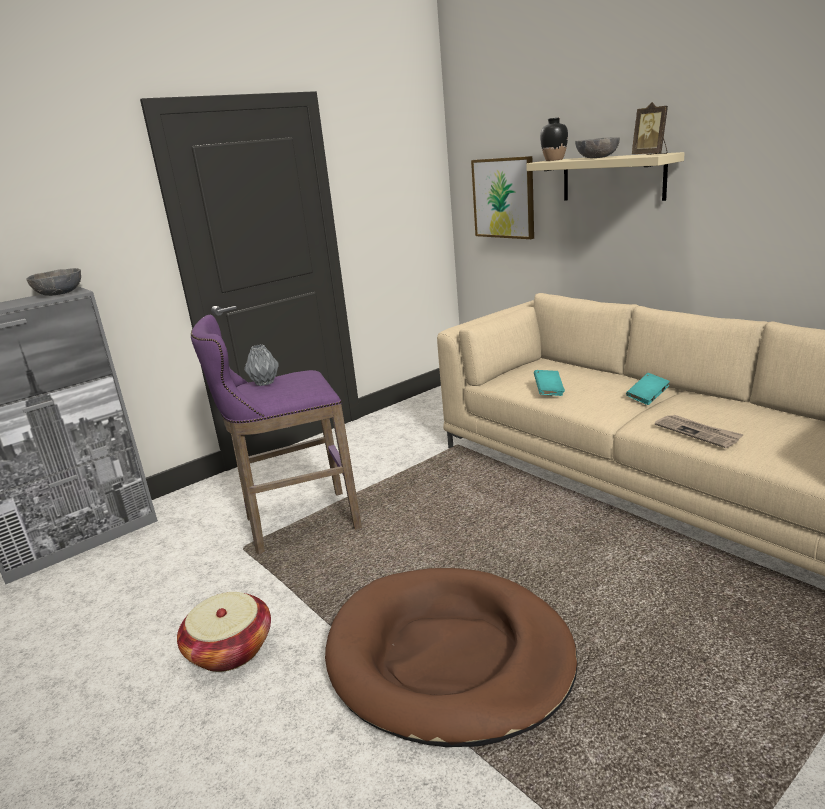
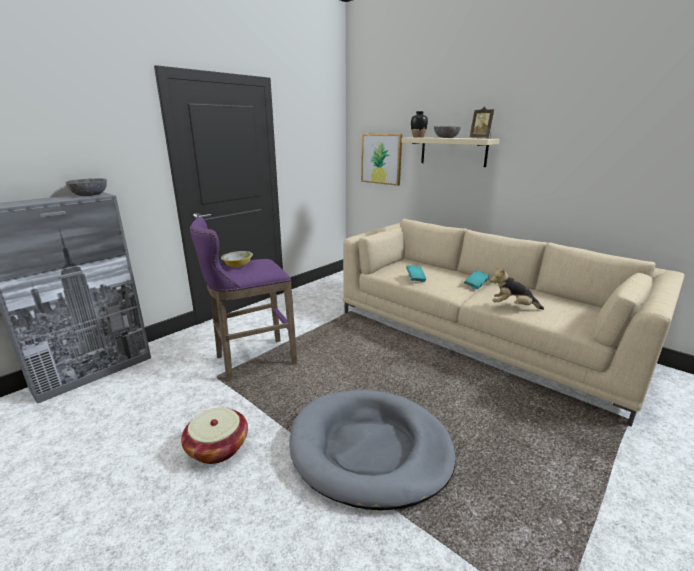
camera: 10 degrees left, 0 degrees up
(264, 383) = (238, 265): grey vase -> bowl
(449, 658) = (370, 449): brown dog bed -> grey dog bed
(698, 432) = (512, 307): newspaper -> plush toy

